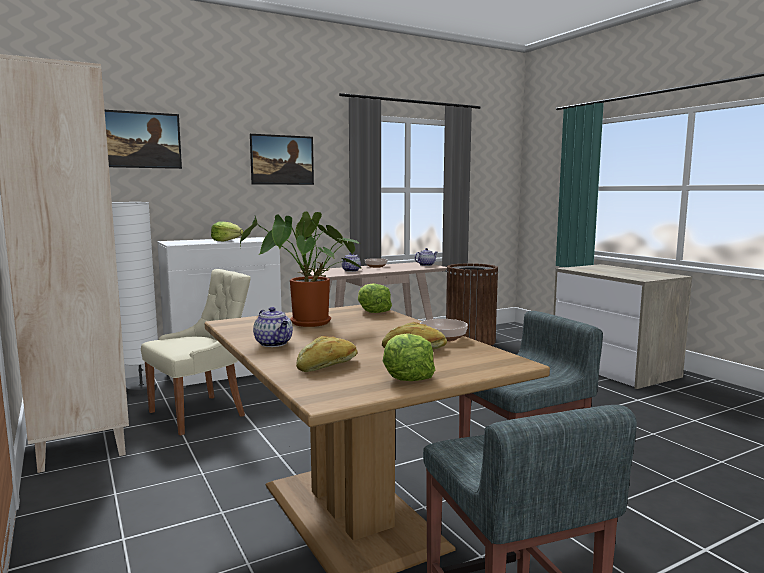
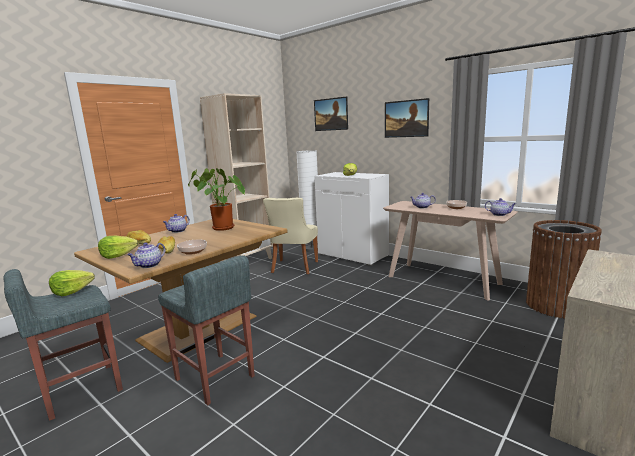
camera: 70 degrees right, 5 degrees up
(201, 413) = (293, 267): beige chair -> beige chair turned 75 degrees clockwise
(372, 311) = (261, 231): lettuce -> lettuce (72, 291)
(496, 357) = (149, 265): none -> teapot

